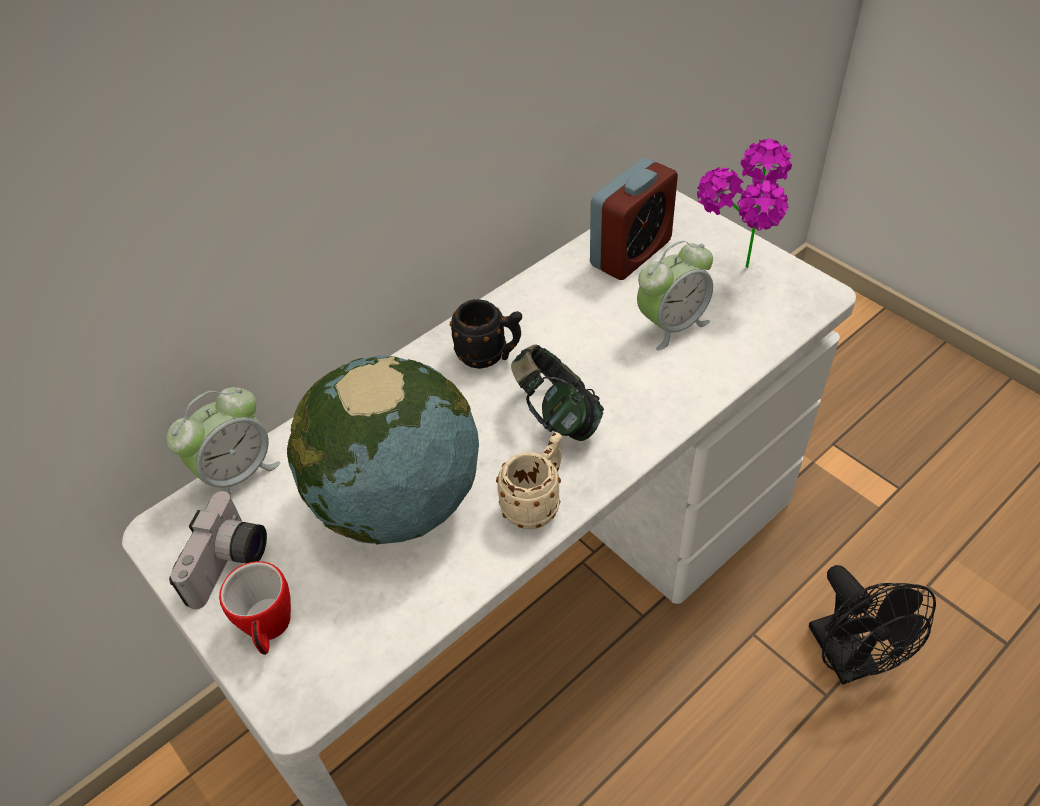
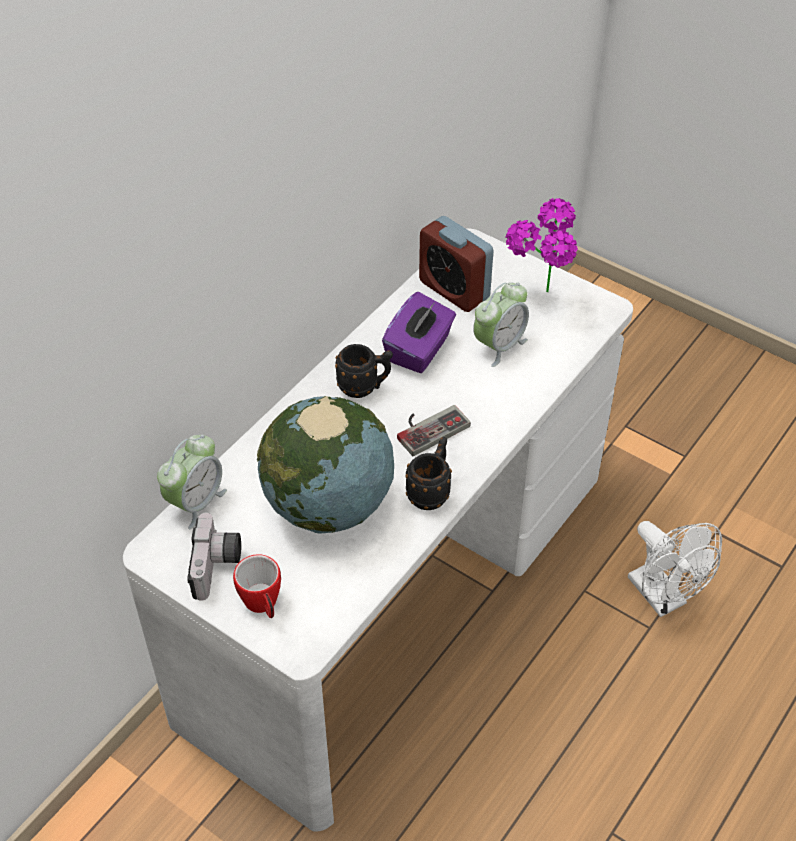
camera: 15 degrees left, 0 degrees up
(536, 503) = (431, 491): beige mug -> black mug
(556, 416) = (428, 427): headphones -> game controller
(570, 319) = (419, 350): none -> purple tissue box
(631, 253) = (454, 290): alarm clock -> alarm clock turned 105 degrees clockwise
(849, 660) = (663, 598): black fan -> white fan

